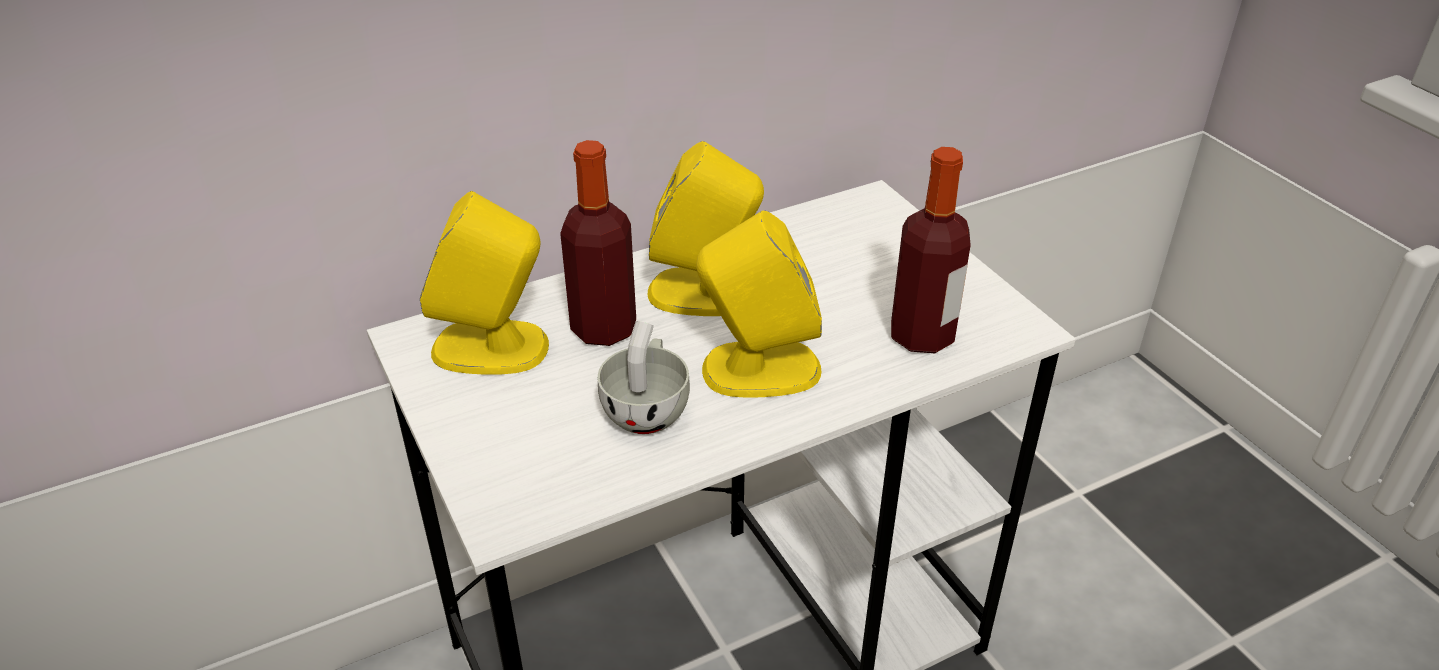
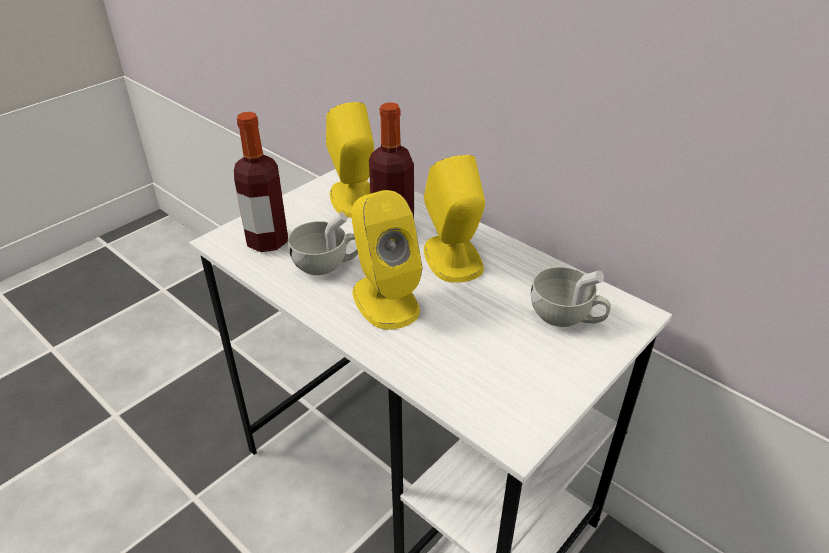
camera: 70 degrees right, 0 degrees up
(858, 243) = (566, 317): none -> white cup
(921, 336) = (467, 373): bottle -> bottle (267, 241)

